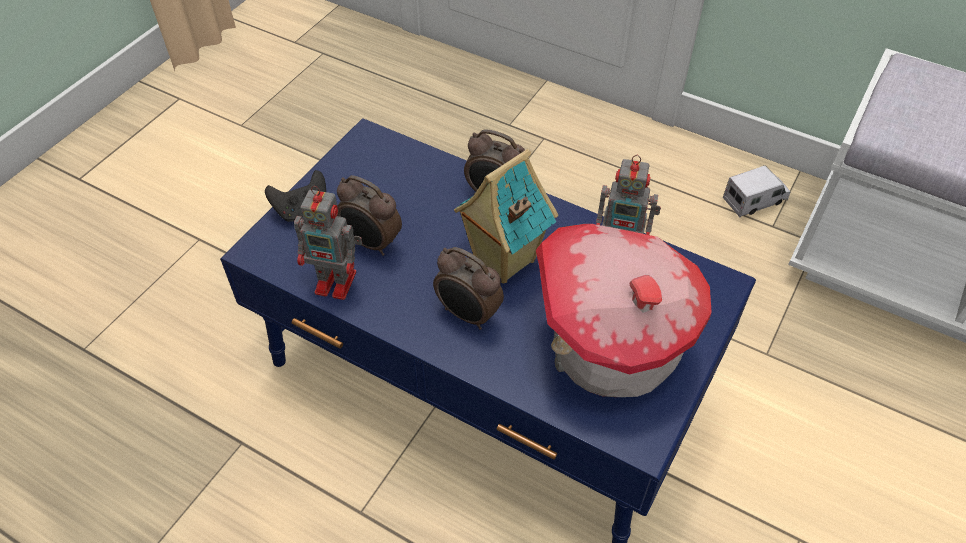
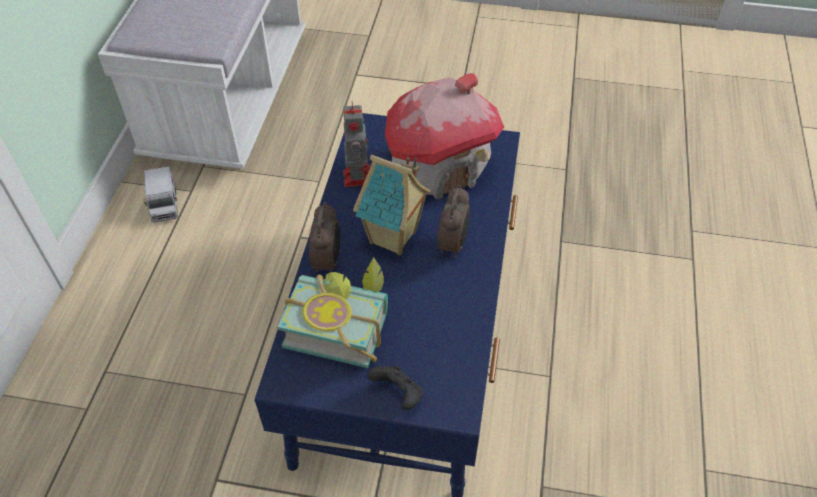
camera: 110 degrees left, 0 degrees up
(338, 283) = (463, 333): toy robot -> none
(371, 243) = (413, 326): alarm clock -> none
(408, 188) = (340, 323): none -> book
(754, 201) = (164, 204): toy truck -> toy truck turned 150 degrees counterclockwise

